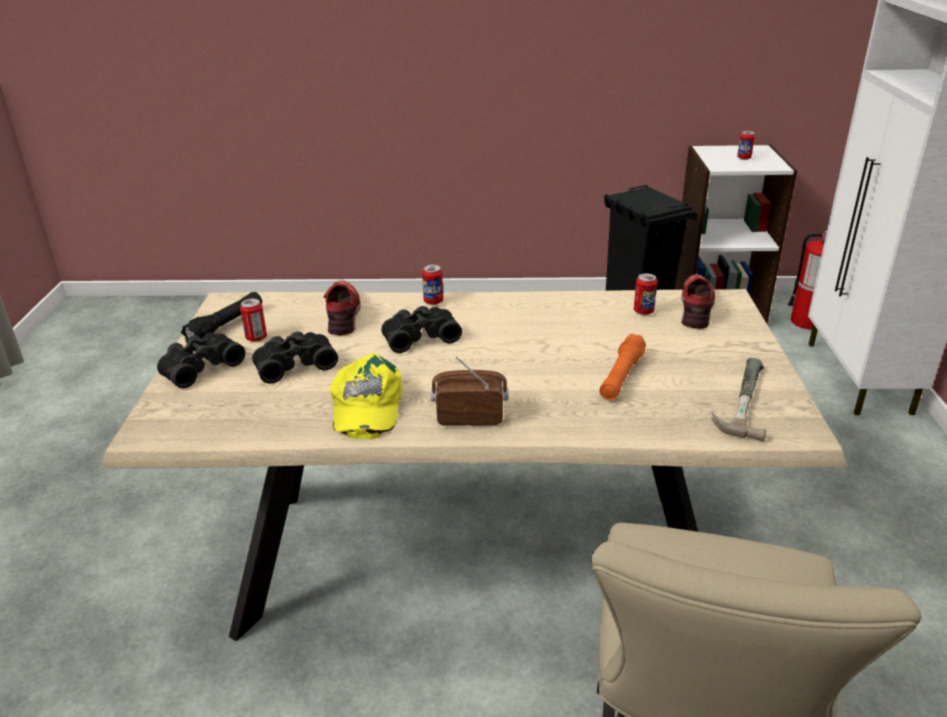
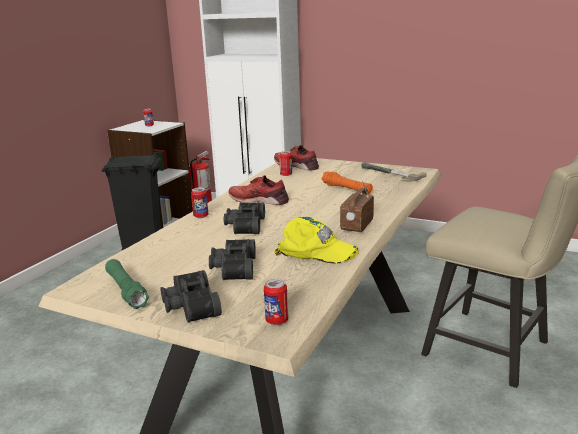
camera: 65 degrees left, 10 degrees down
(225, 325) = (126, 290): black flashlight -> green flashlight
(256, 338) = (169, 279): can -> can (277, 321)
(344, 314) = (177, 244): red shoe -> red shoe (259, 200)

